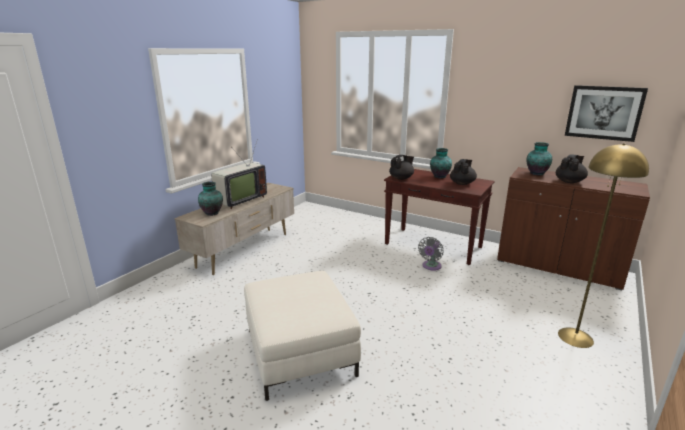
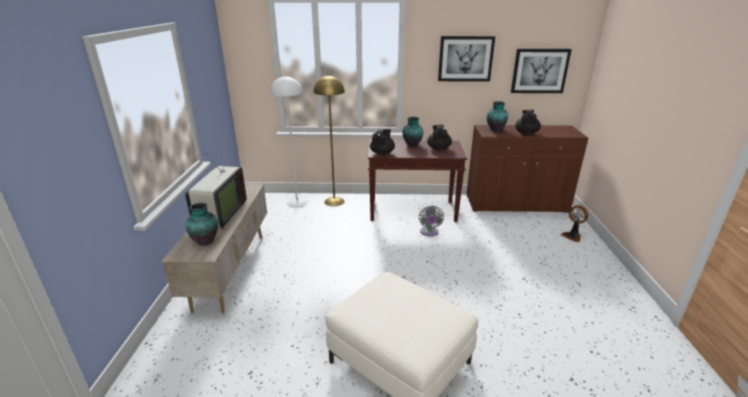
camera: 30 degrees left, 5 degrees up
(337, 217) = (297, 203): none -> white floor lamp
(512, 94) = (465, 59): none -> picture
(575, 337) = (575, 261): yellow floor lamp -> yellow floor lamp (334, 201)
(599, 313) = (572, 236): none -> fan

